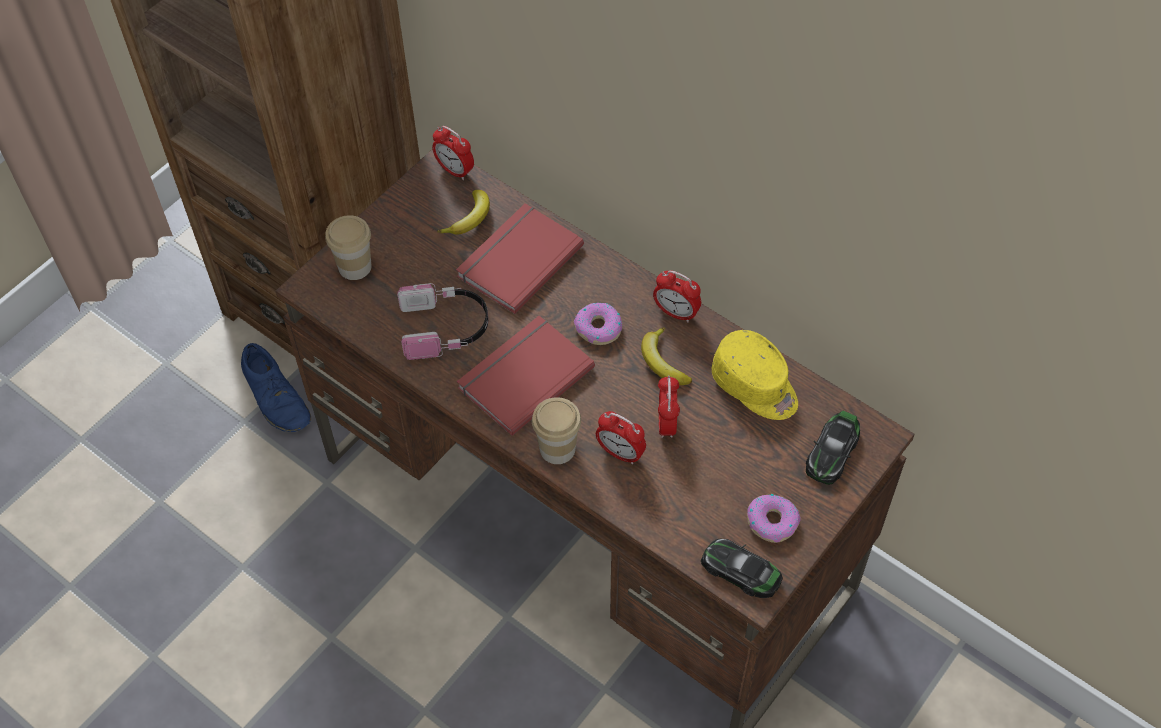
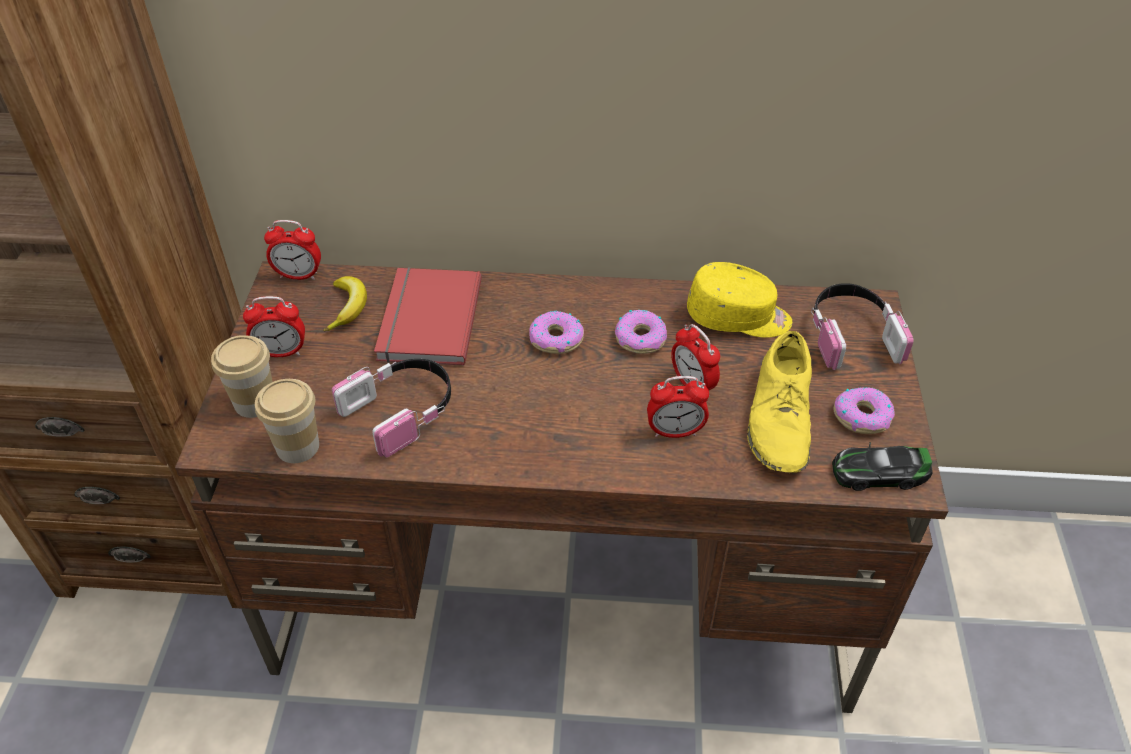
camera: 35 degrees left, 10 degrees down
(276, 397) = (171, 645): blue shoe -> none
(523, 376) = (519, 414): red book -> none
(557, 448) = (612, 460): cup -> cup (297, 446)
(662, 362) = (641, 338): banana -> donut
(676, 312) = (615, 294): alarm clock -> alarm clock (281, 352)
(708, 487) = (780, 418): none -> yellow shoe
(832, 451) = (851, 335): toy car -> headphones

